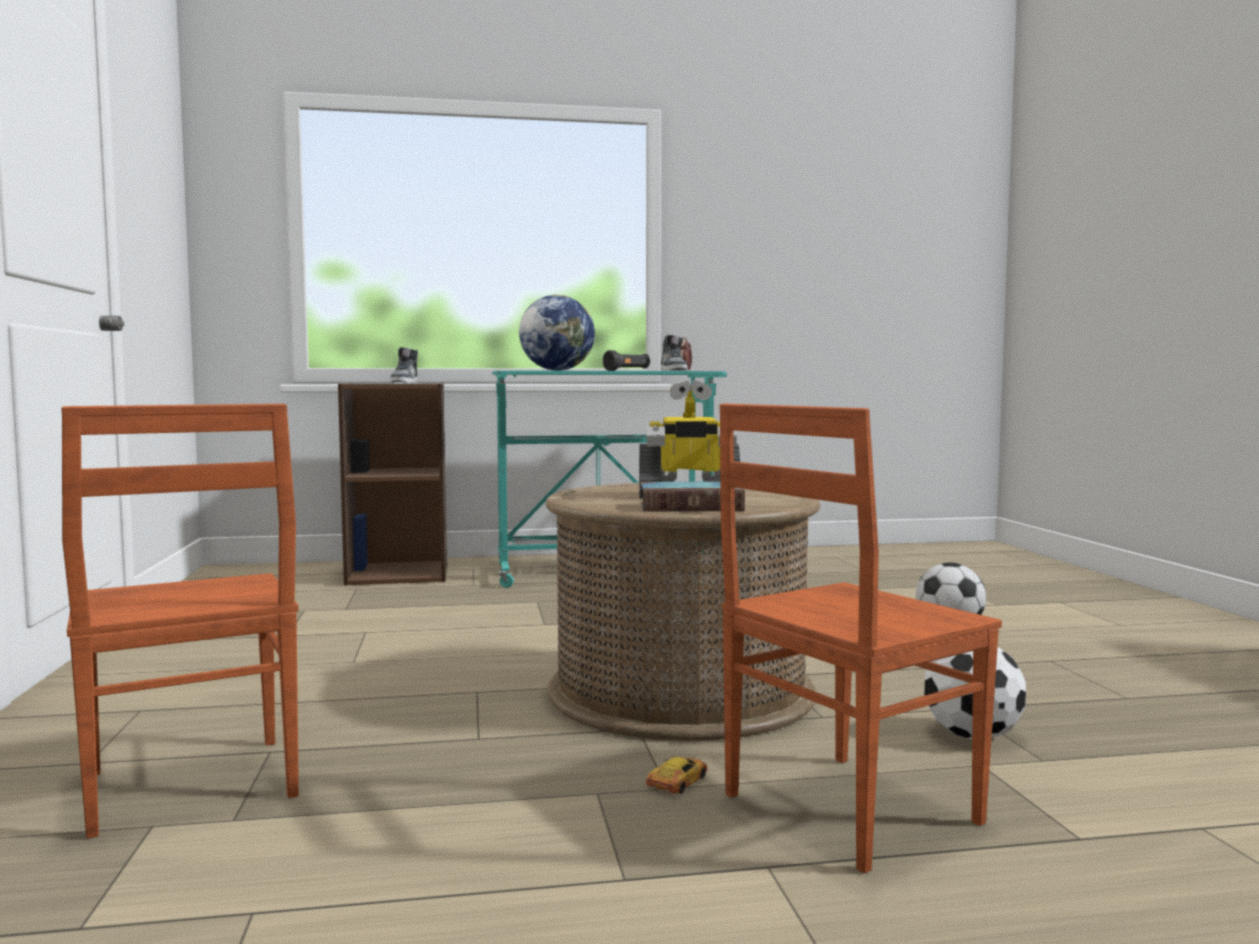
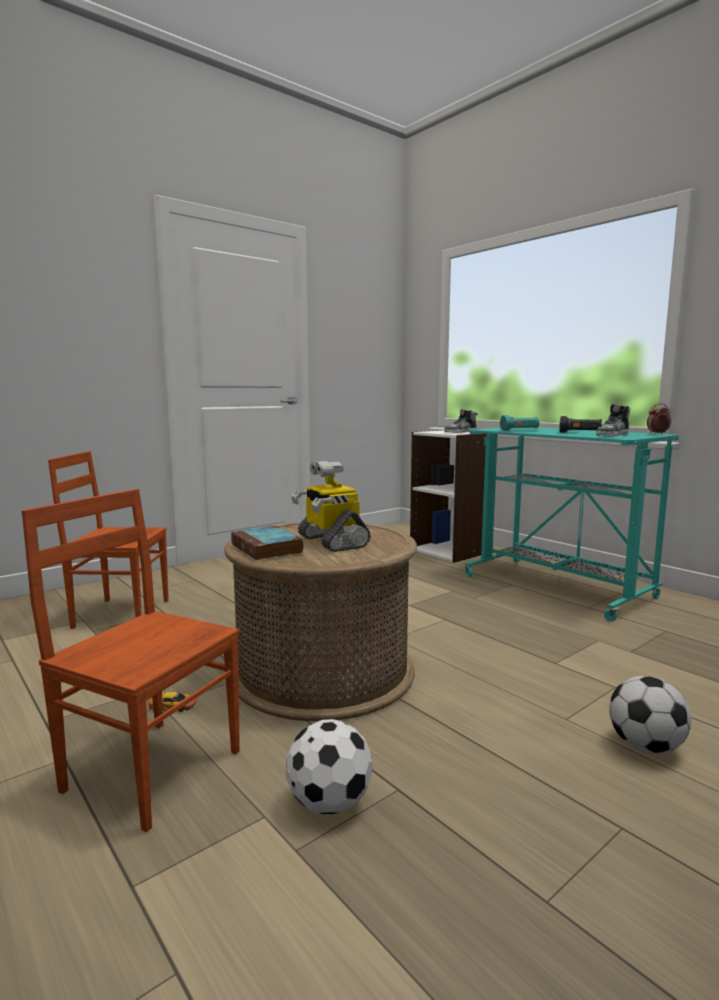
camera: 60 degrees right, 5 degrees up
(187, 787) = (121, 613): brown chair -> brown chair turned 60 degrees clockwise
(398, 573) = (451, 550): brown bookcase -> white bookcase
(557, 370) = (519, 430): globe -> turquoise flashlight

